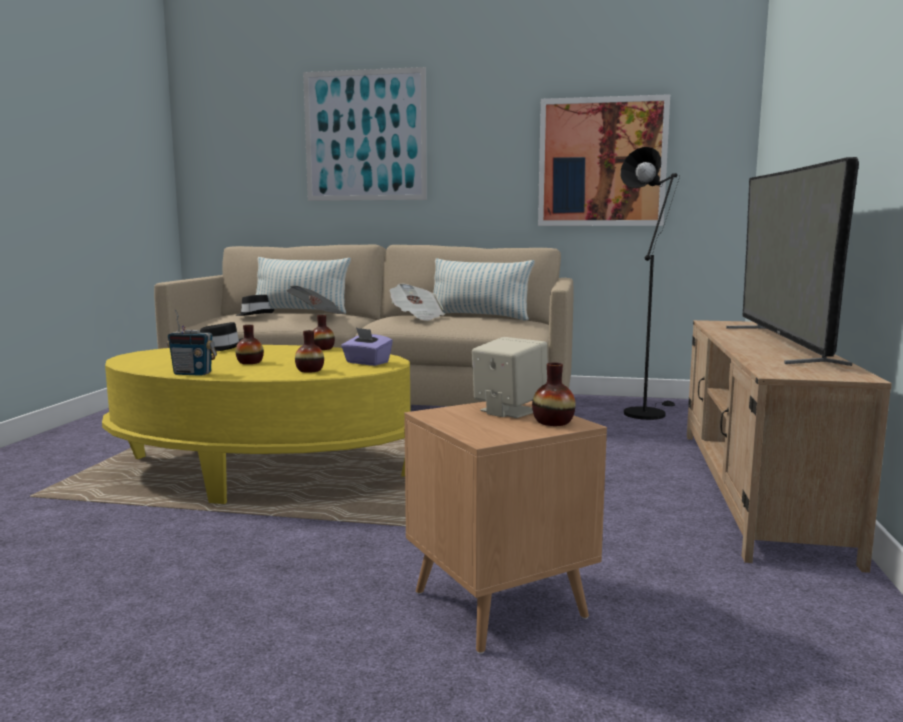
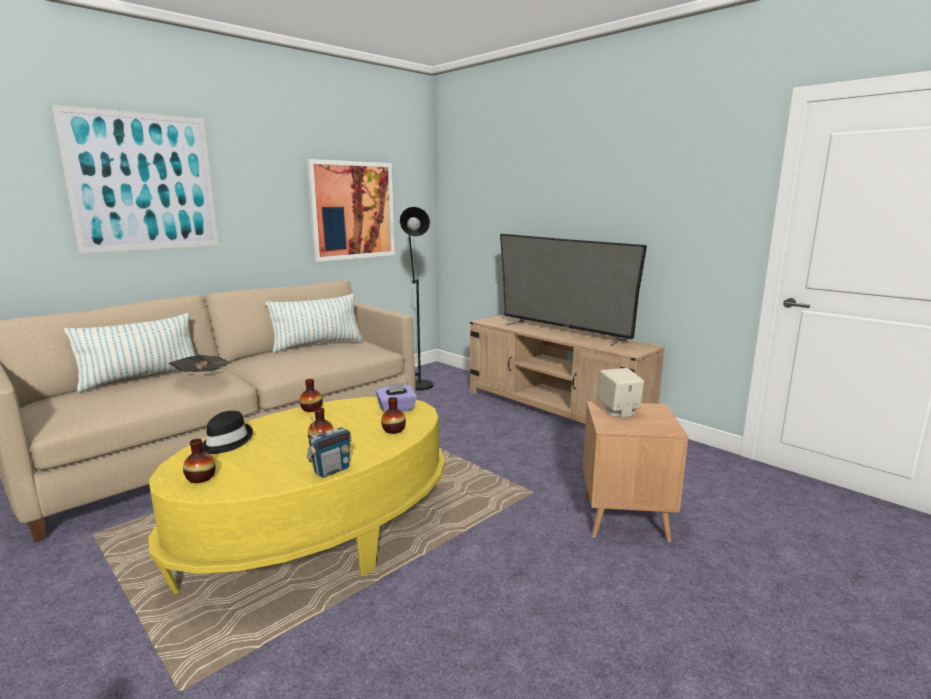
camera: 55 degrees left, 5 degrees up
(254, 315) = (121, 395): black hat -> none
(417, 317) = (292, 357): newspaper -> none
(553, 422) = (650, 410): vase -> vase (201, 478)

